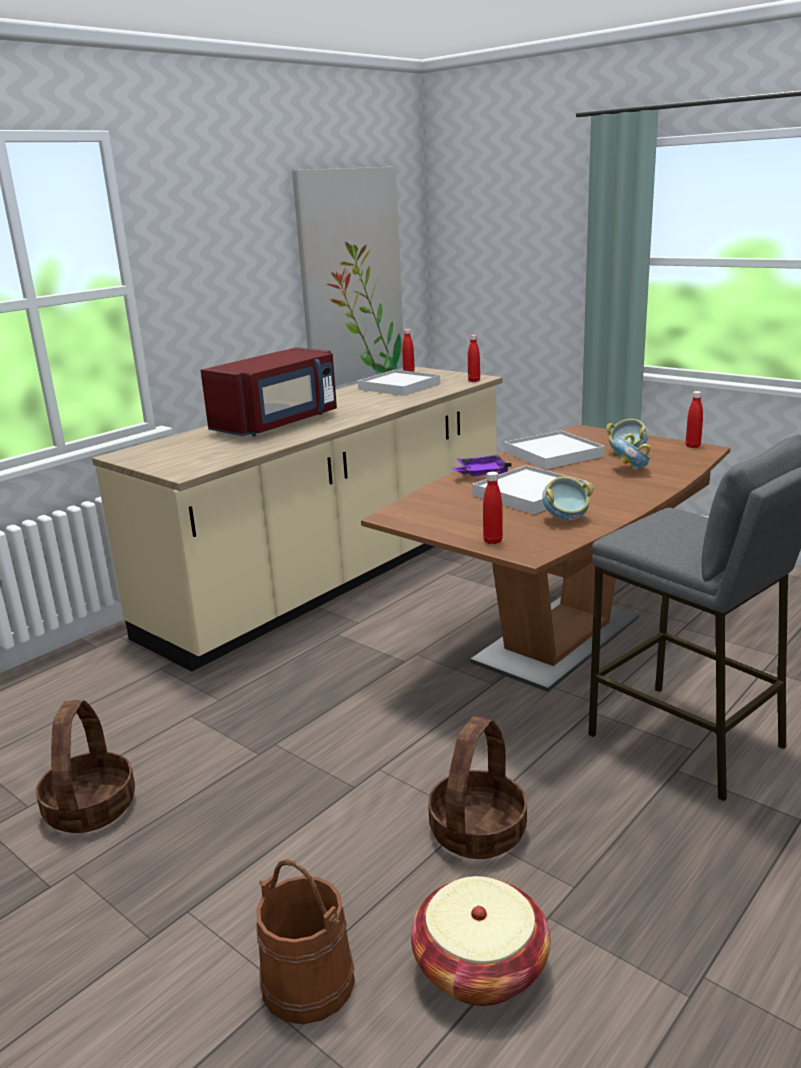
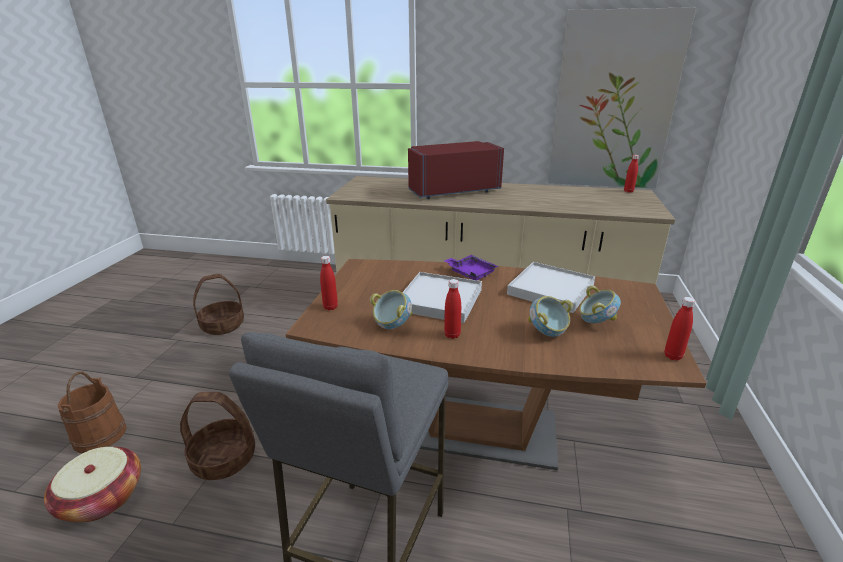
camera: 60 degrees right, 5 degrees up
(278, 423) = (453, 191): red microwave -> red microwave turned 150 degrees clockwise
(399, 386) = (584, 197): white tray -> none
(474, 381) = (642, 213): red bottle -> red bottle (452, 335)

